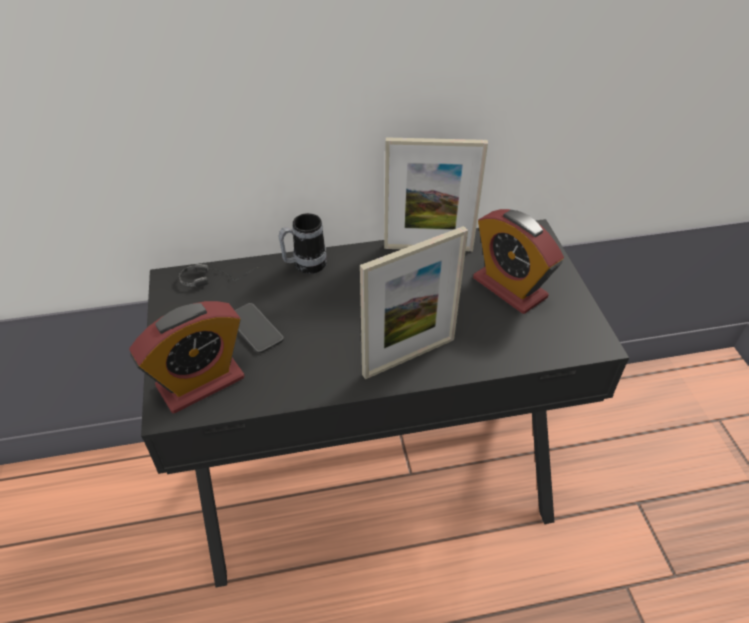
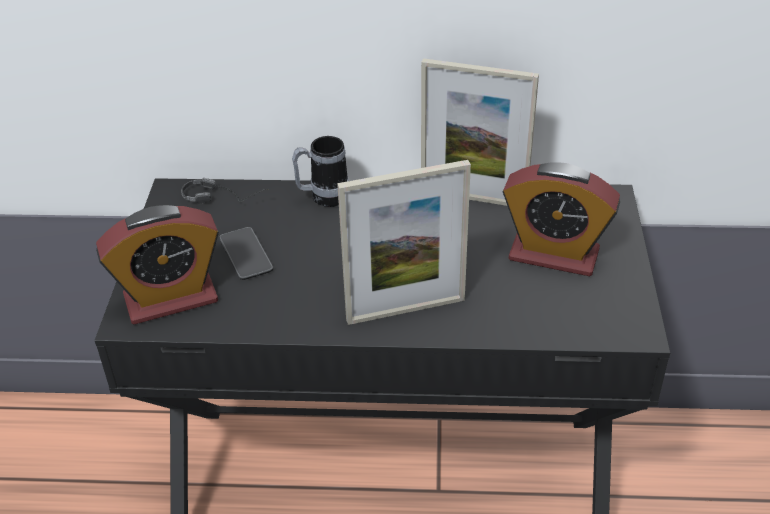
camera: 15 degrees right, 5 degrees down
(509, 288) = (553, 255): alarm clock -> alarm clock turned 45 degrees counterclockwise

